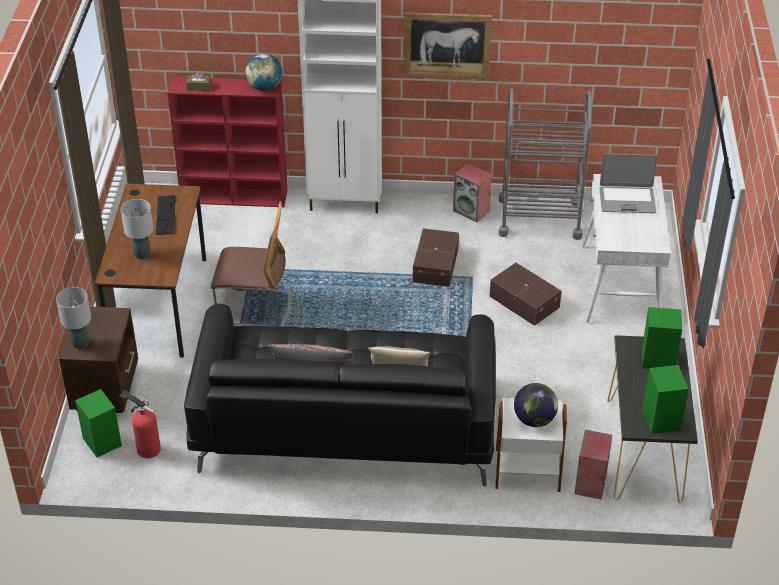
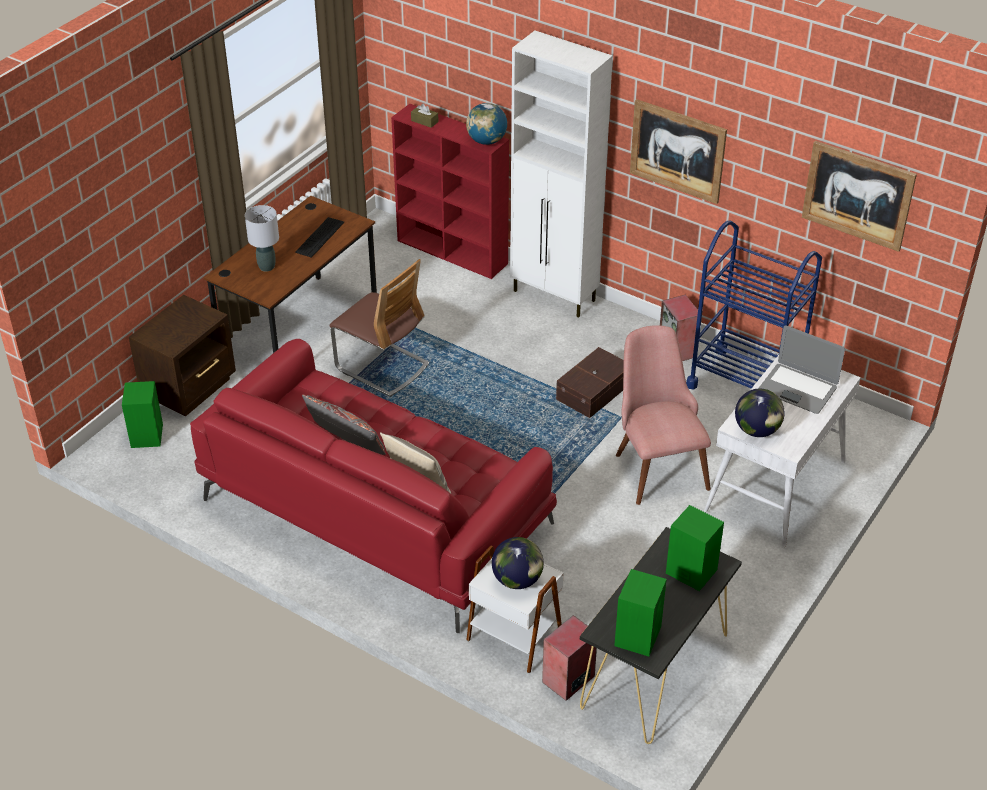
camera: 30 degrees right, 0 degrees up
(80, 344) = (157, 330): grey table lamp -> none
(146, 448) = (179, 457): fire extinguisher -> none
(344, 423) = (374, 510): black sofa -> red sofa
(524, 301) = (656, 463): brown storage box -> pink chair
(539, 218) = (745, 384): grey cart -> blue cart
(612, 36) = (858, 195): none -> picture
(625, 240) = (757, 430): none -> globe

